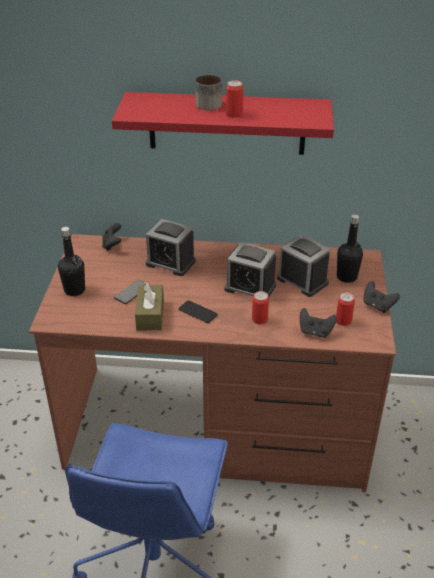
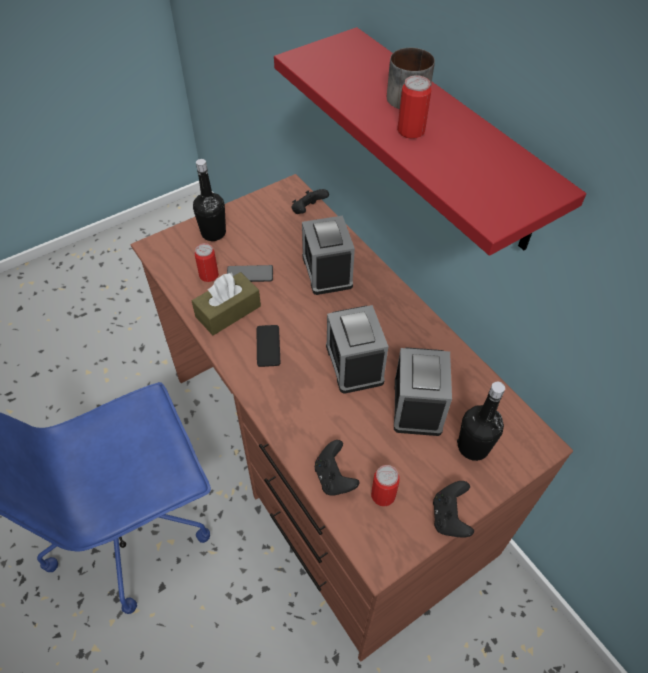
camera: 50 degrees right, 15 degrees up
(259, 319) = (307, 408): can -> can (209, 275)

